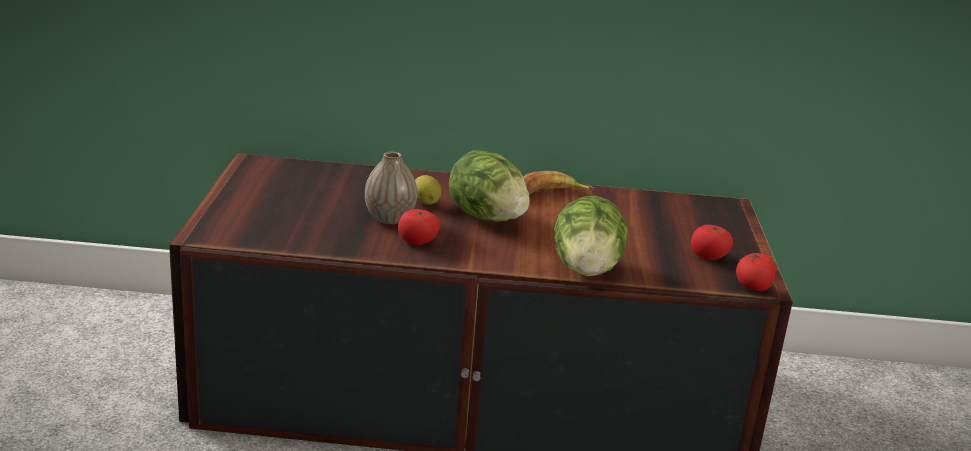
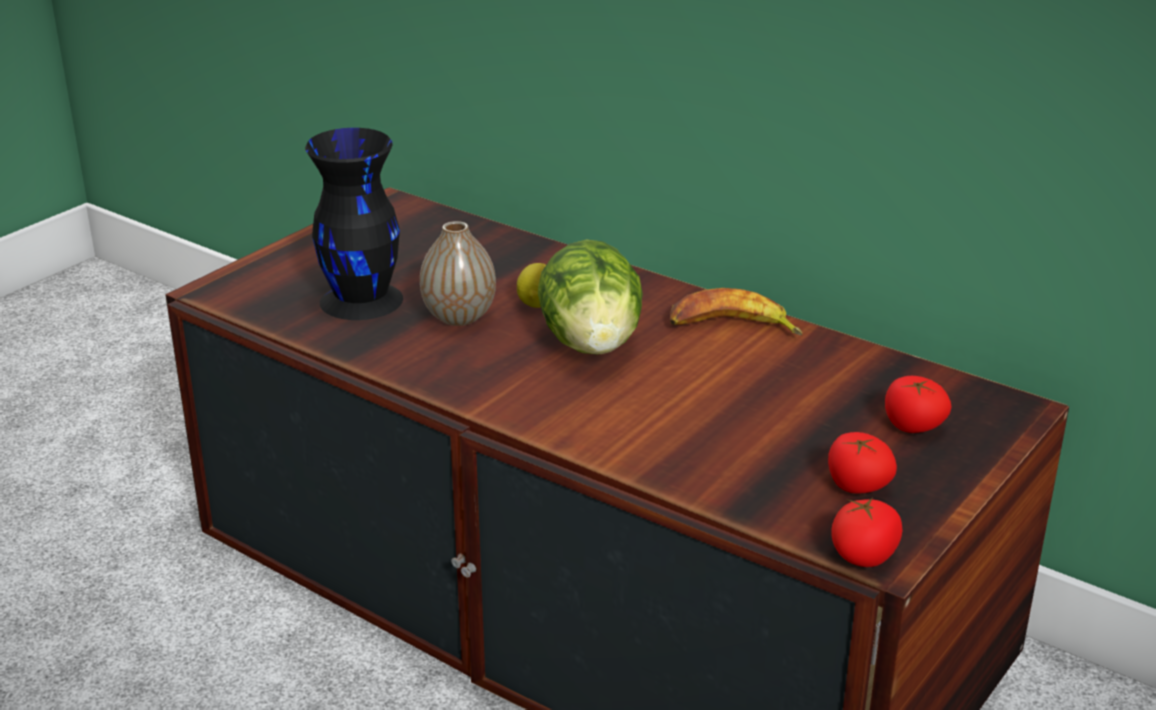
camera: 35 degrees right, 5 degrees up
(315, 221) = (363, 300): none -> black vase
(417, 242) = (452, 358): tomato -> tomato (913, 426)
(586, 270) = (631, 458): lettuce -> none

